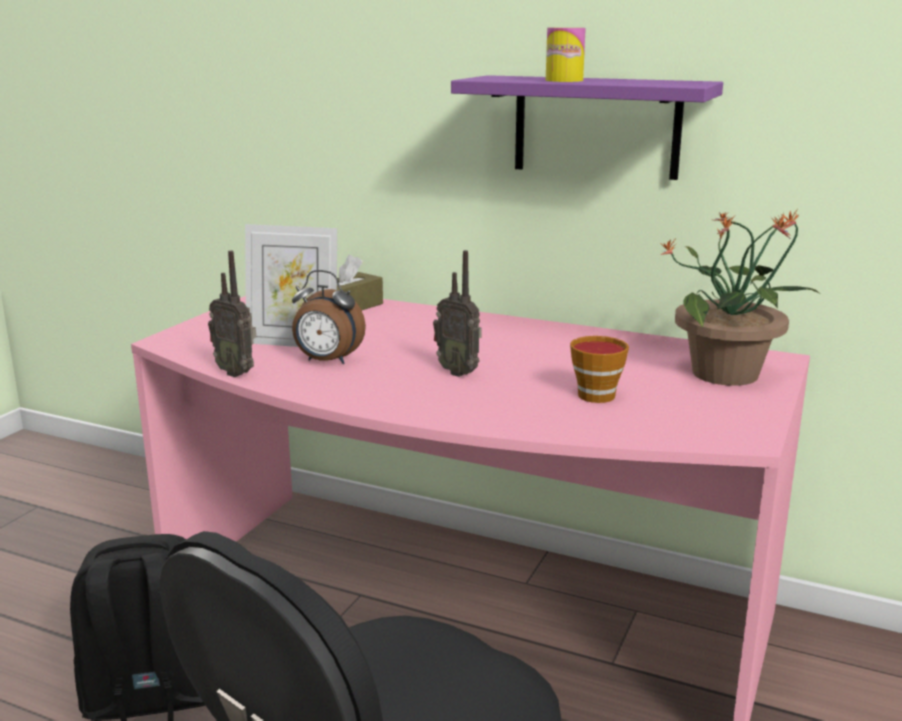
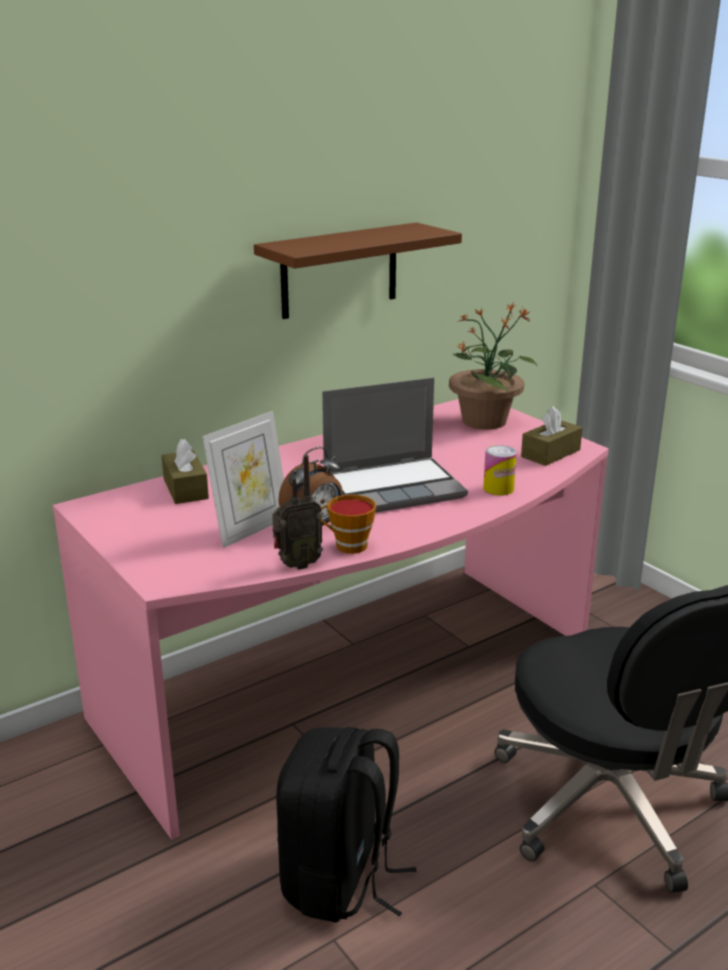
camera: 60 degrees left, 5 degrees up
(459, 372) = (394, 487): radio -> laptop
(564, 80) = (358, 241): can -> can (498, 488)
(593, 394) = (479, 461): cup -> cup (347, 545)
(596, 126) = (339, 270): purple shelf -> brown shelf
(689, 425) = (550, 453): none -> brown tissue box

